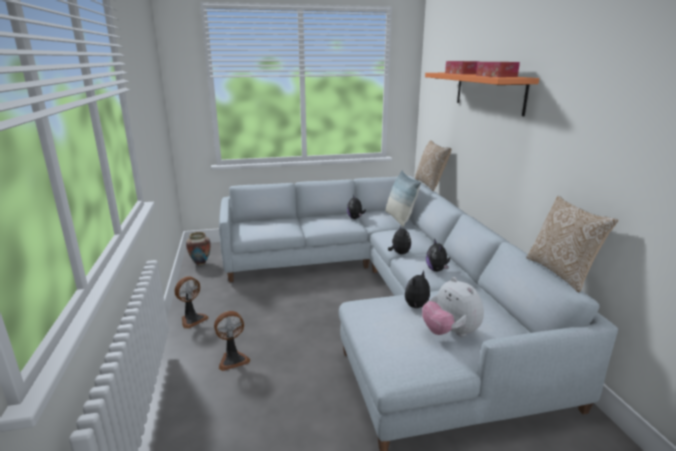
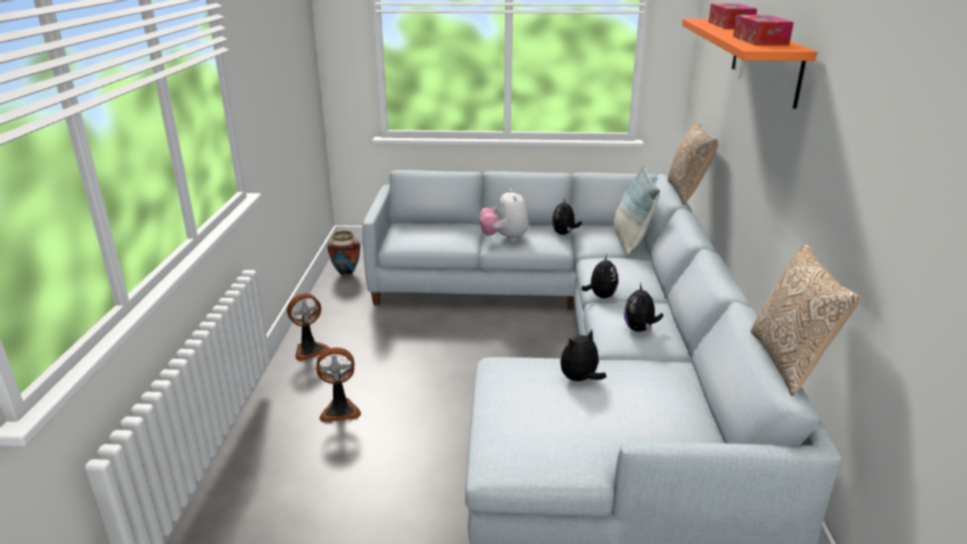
camera: 15 degrees right, 5 degrees up
(450, 333) = (603, 423): plush toy -> plush toy (504, 238)

